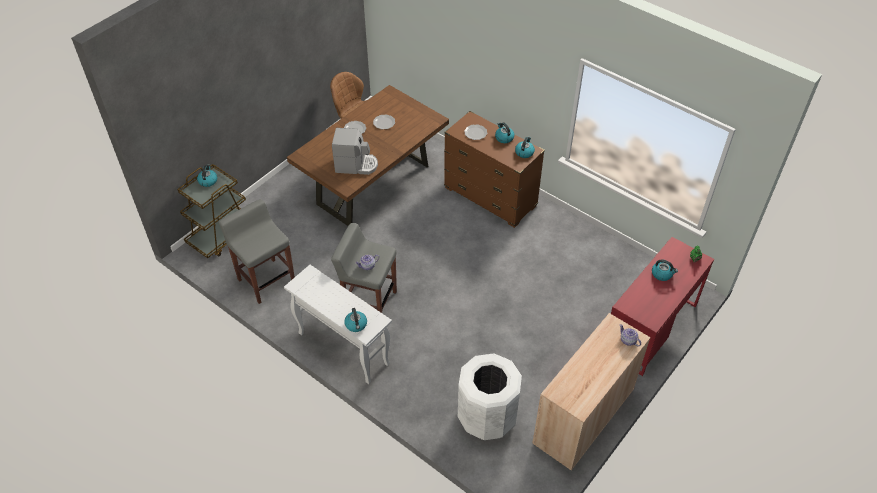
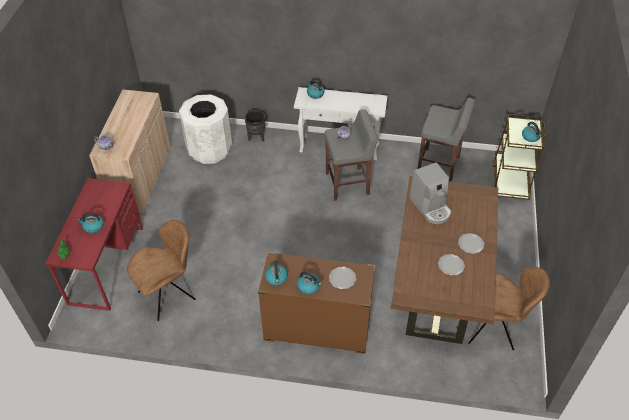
camera: 150 degrees right, 0 degrees up
(356, 165) = (431, 207): coffee machine -> coffee machine turned 90 degrees counterclockwise
(423, 408) = (256, 138): none -> black planter
(599, 274) = (169, 294): none -> brown chair

